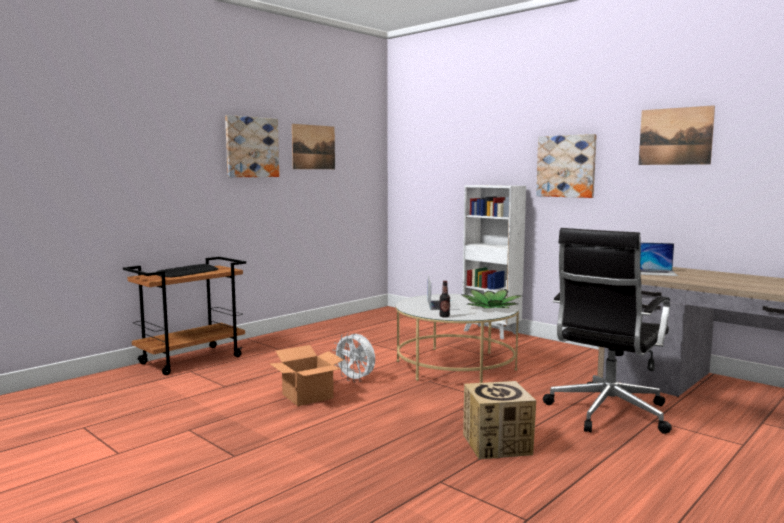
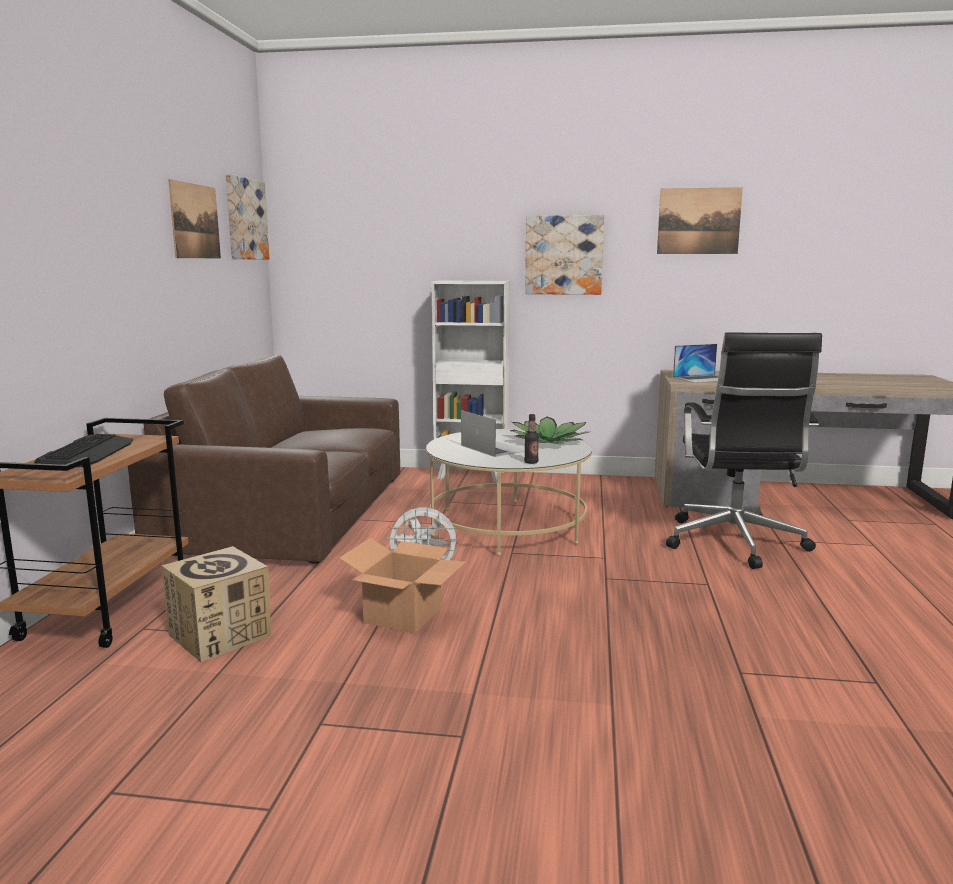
camera: 35 degrees left, 5 degrees up
(251, 147) = (124, 218): picture -> picture (245, 219)
(344, 333) = (291, 513): none -> brown sofa
(497, 444) = (711, 609): cardboard box -> cardboard box (220, 635)

